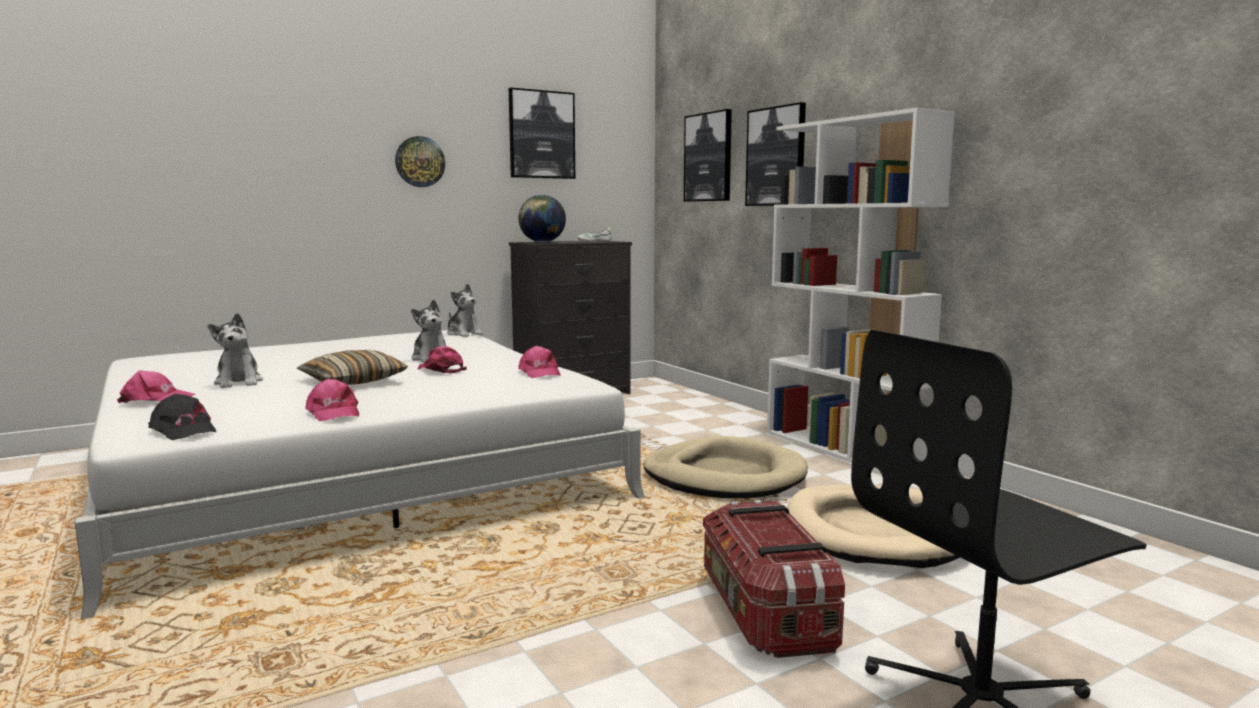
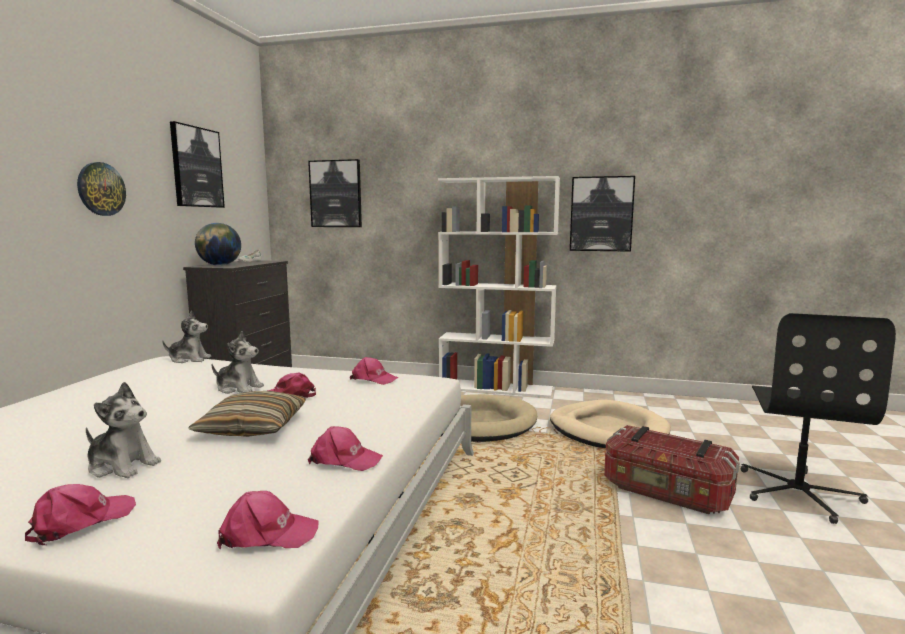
camera: 45 degrees left, 0 degrees up
(183, 430) = (267, 534): black cap -> pink cap
(776, 157) = (408, 197): picture -> picture (601, 214)

